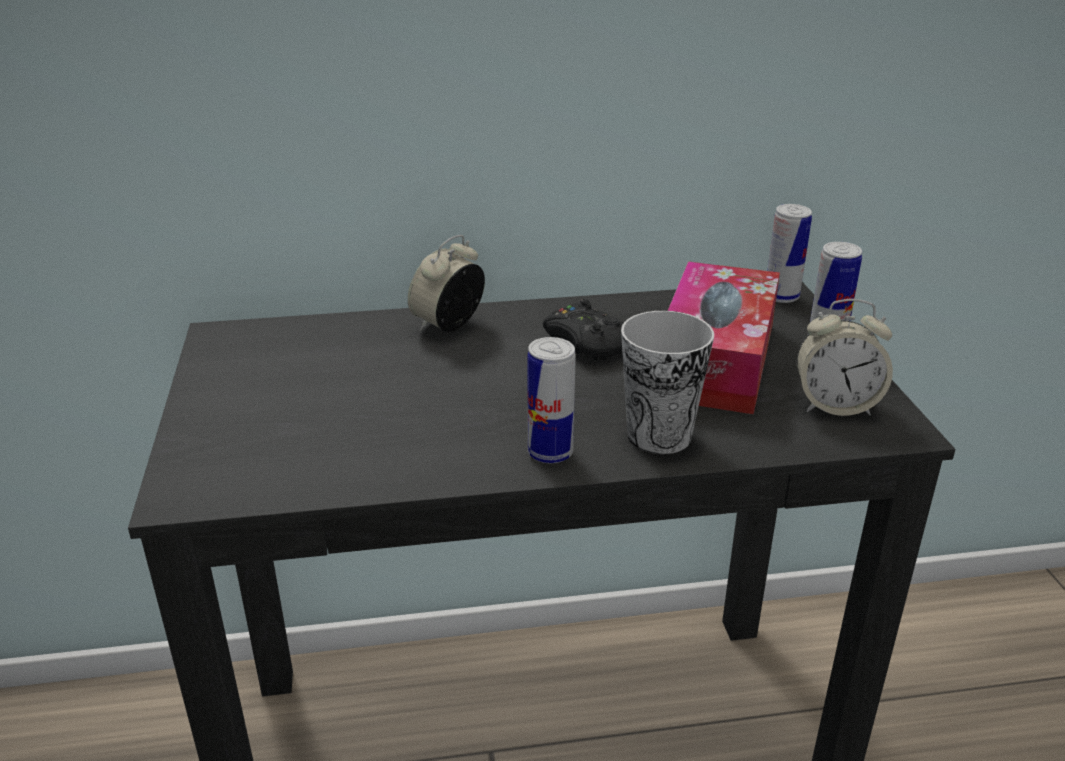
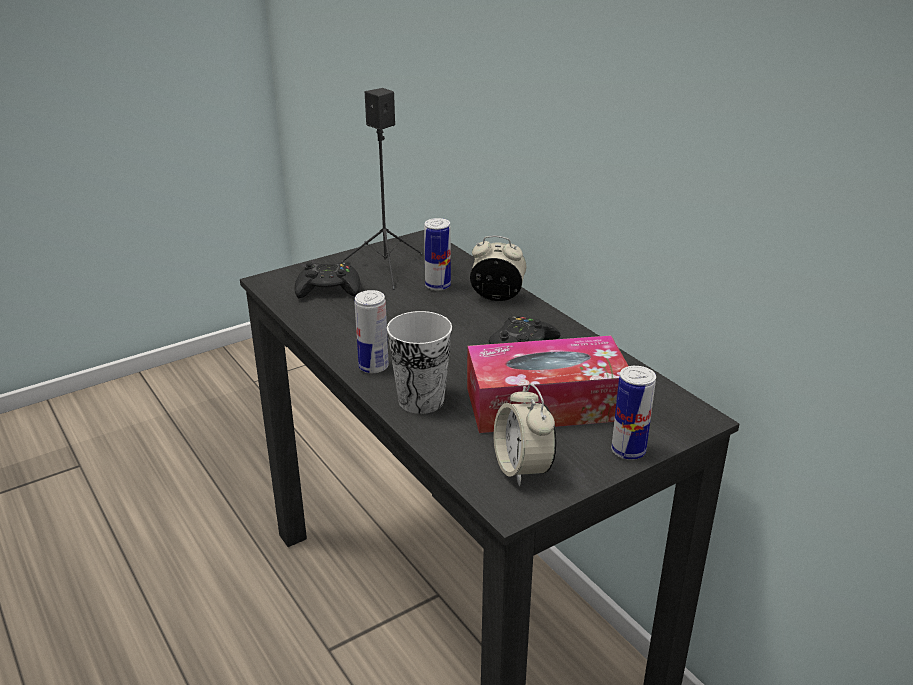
camera: 65 degrees right, 0 degrees up
(274, 381) = (386, 268): none -> black speaker
(282, 443) = (328, 289): none -> black game controller
(781, 297) = (689, 417): can -> can (437, 285)

